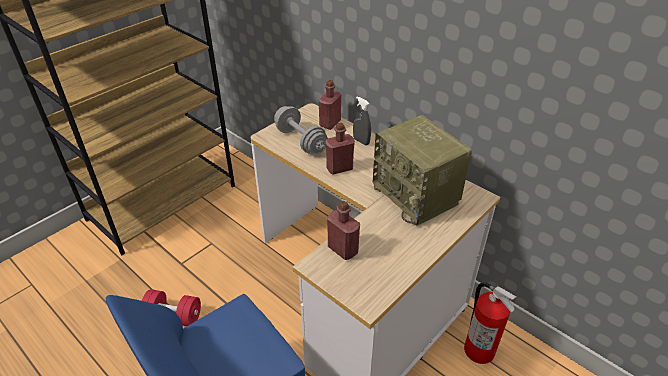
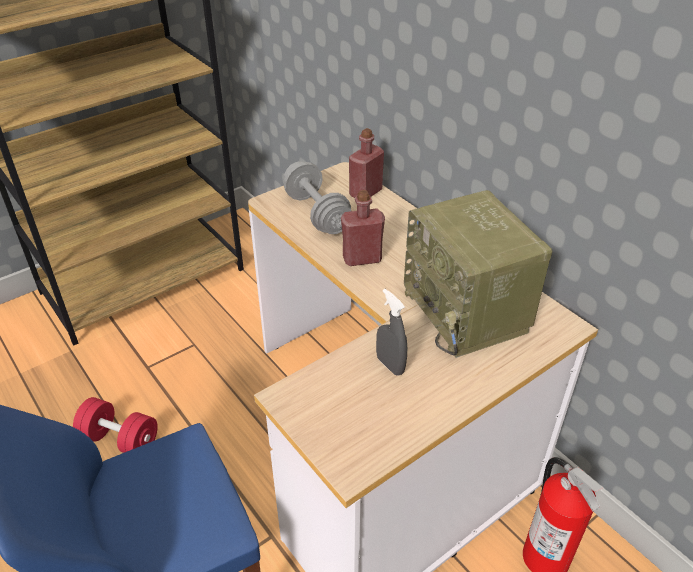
camera: 10 degrees right, 0 degrees up
(343, 249) = (334, 379): red bottle -> none
(361, 141) = (404, 223): grey spray bottle -> grey spray bottle (390, 365)

